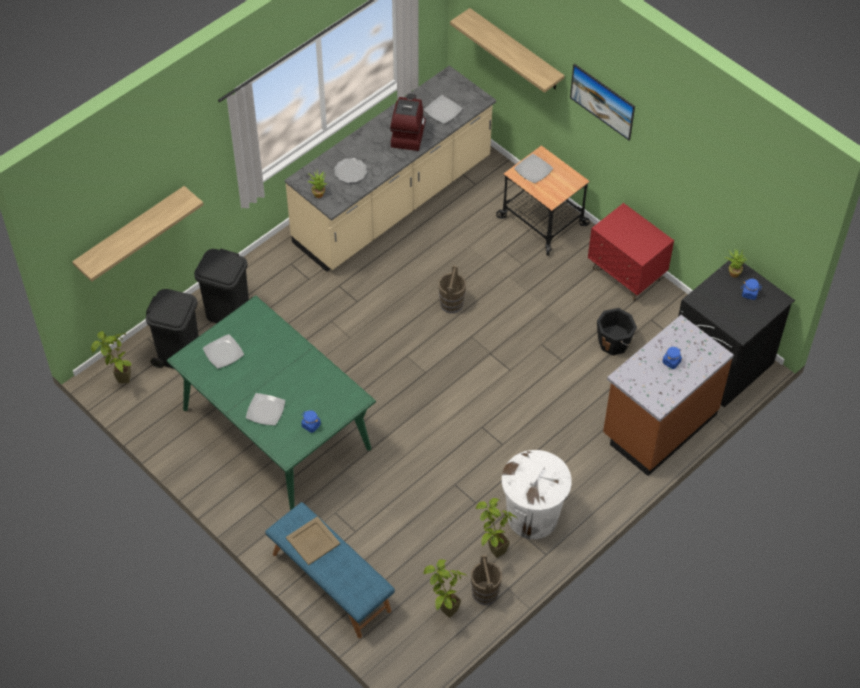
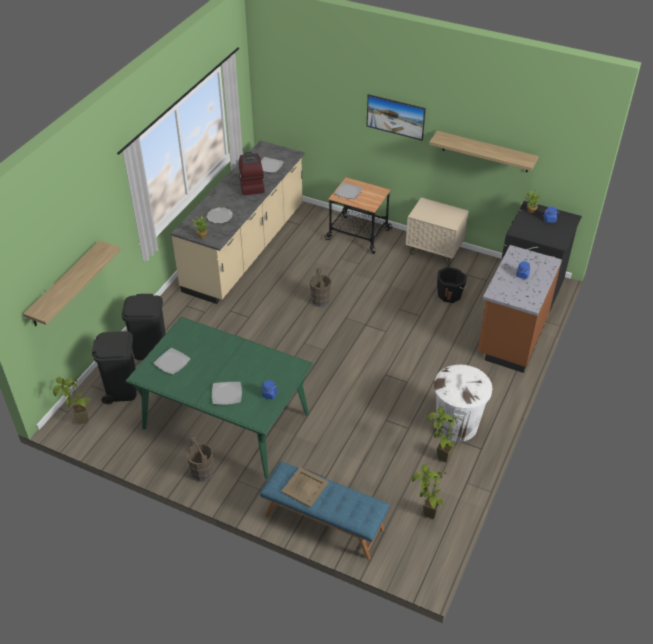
camera: 20 degrees left, 10 degrees down
(485, 593) = (451, 491): brown bucket -> brown bucket (202, 472)
(515, 50) = (314, 106): shelf -> shelf (485, 152)
(626, 275) = (434, 252): red nightstand -> beige nightstand

